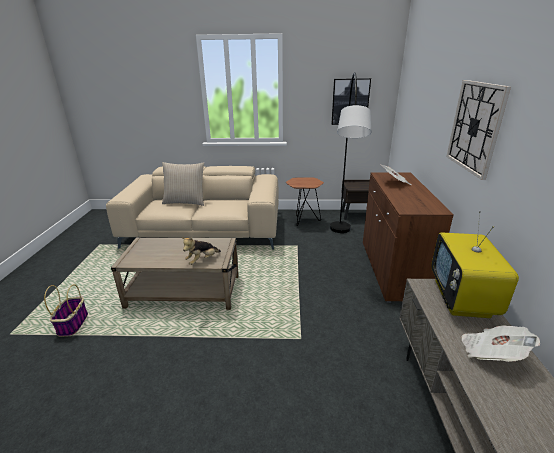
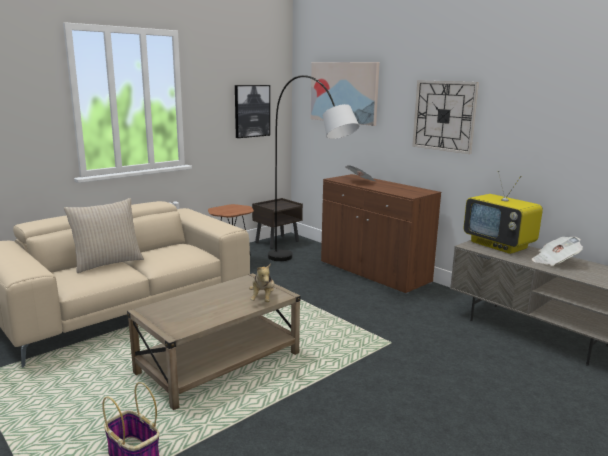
camera: 45 degrees left, 10 degrees down
(421, 88) = (344, 92): none -> picture

